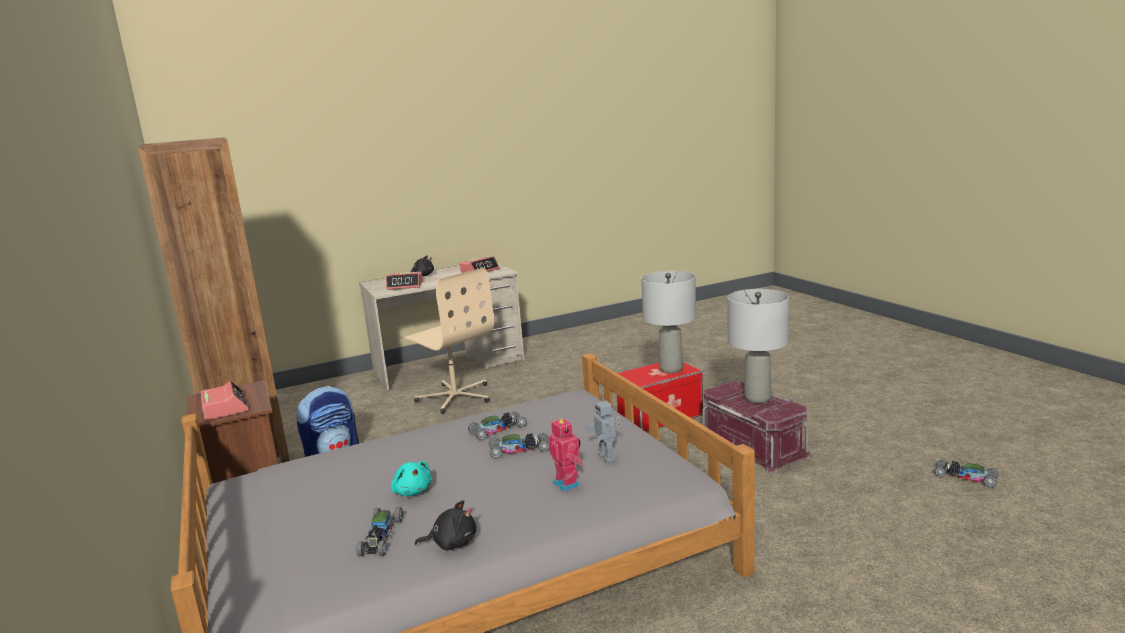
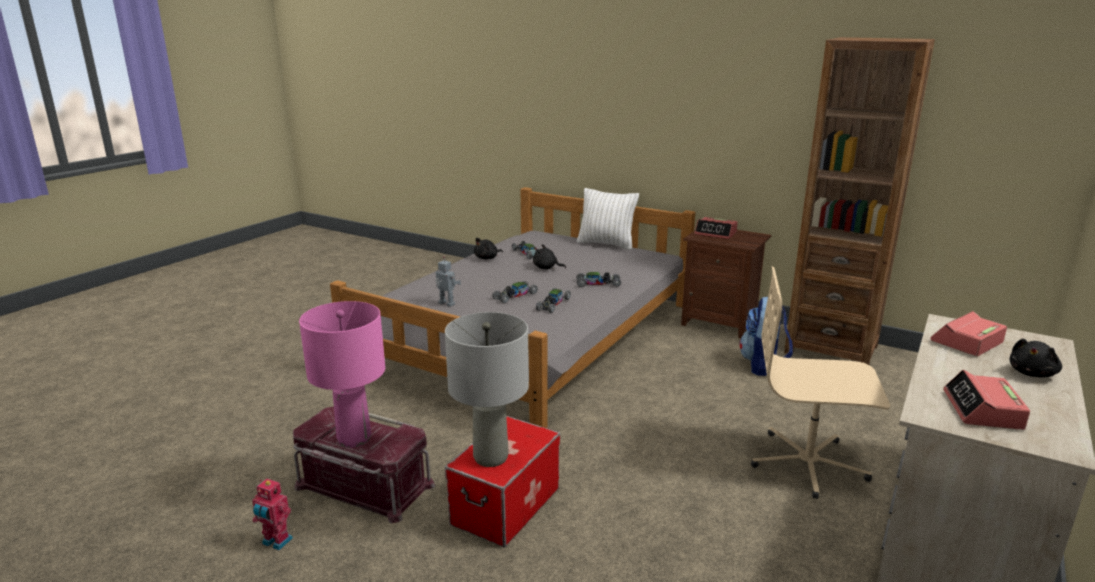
camera: 145 degrees right, 5 degrees up
(228, 536) = (606, 244): none -> white pillow
(412, 491) = (546, 268): turquoise plush toy -> black plush toy
(568, 483) = (457, 287): toy robot -> toy robot (276, 542)
(757, 398) = (354, 439): grey table lamp -> pink table lamp
(965, 478) = (121, 502): toy car -> toy car (598, 284)

